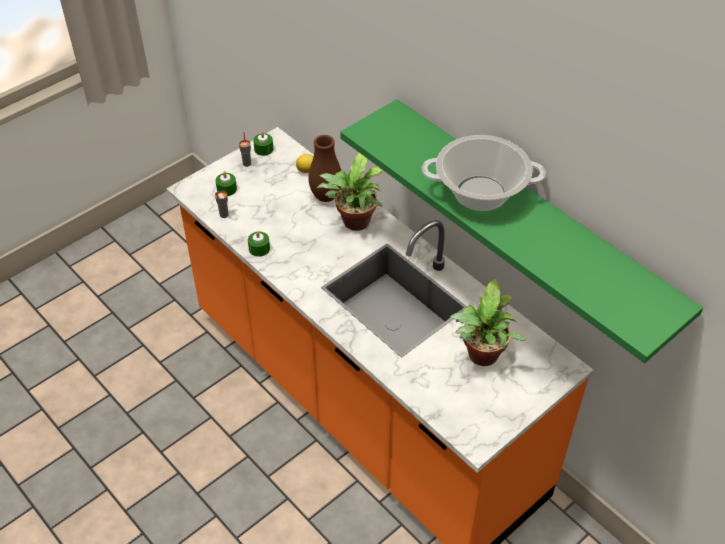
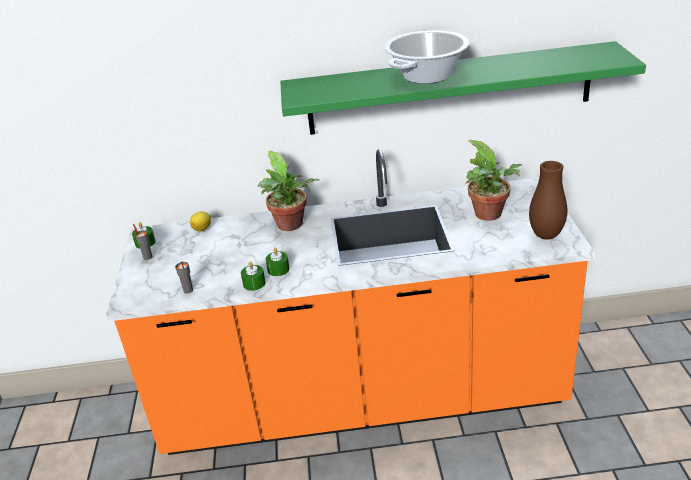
camera: 50 degrees left, 15 degrees down
(226, 189) = (160, 278): green candle -> green candle (278, 269)
(326, 196) = (244, 229): brown vase -> brown vase (546, 235)

